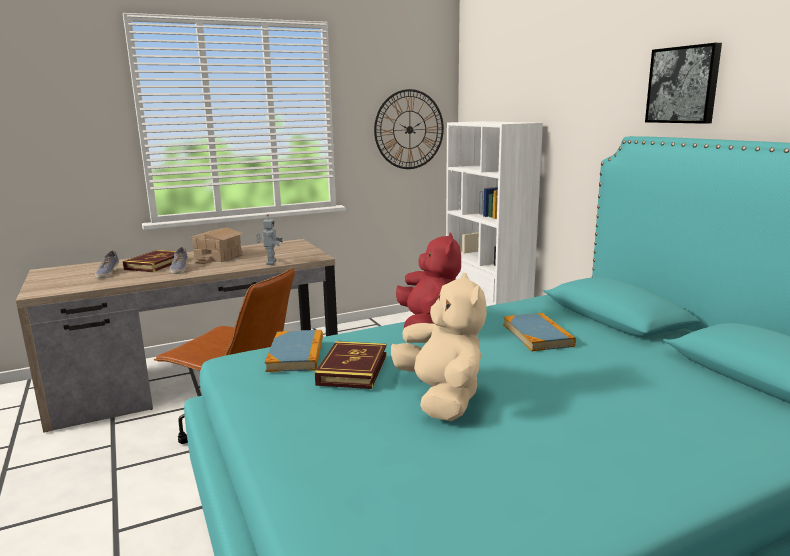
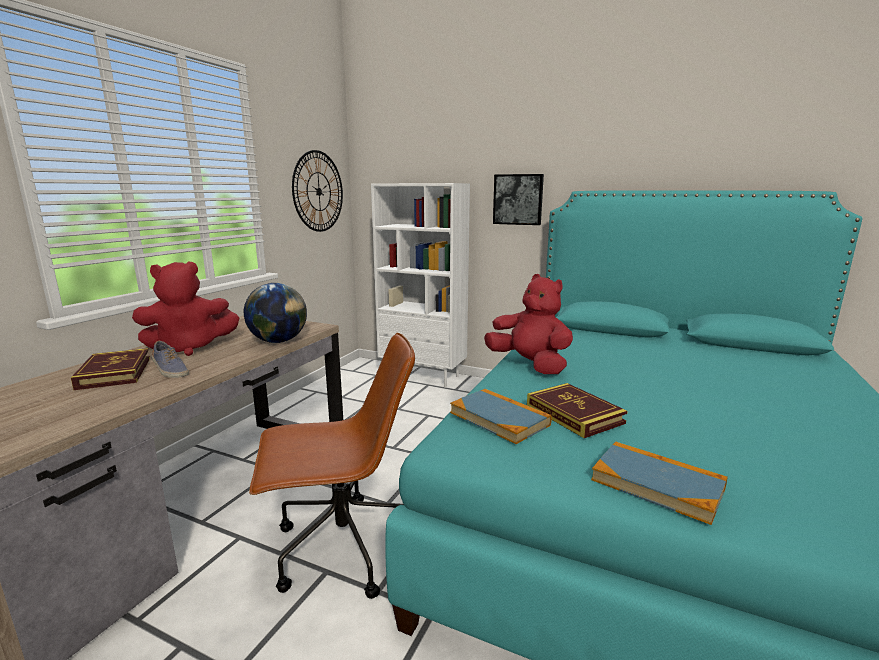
camera: 40 degrees left, 0 degrees up
(107, 273) = (53, 400): shoe -> none
(217, 257) = (189, 347): toy house -> red plush toy
(270, 263) = (278, 341): toy robot -> globe
(441, 397) = (668, 412): beige plush toy -> none
(537, 335) = (606, 351): book -> book (657, 484)
(684, 85) = (614, 152): picture -> picture (518, 199)

